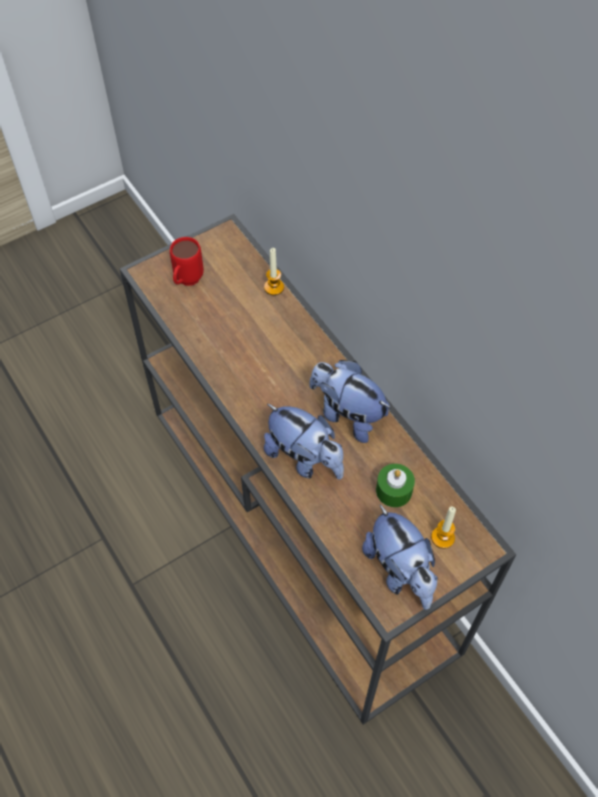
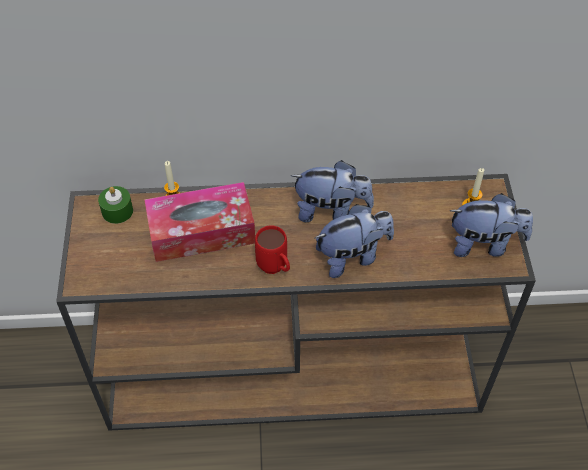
camera: 60 degrees left, 5 degrees down
(186, 282) = (116, 257): red mug -> red mug (275, 269)
(253, 326) = (201, 232): none -> tissue box
(347, 414) = (331, 211): plush toy -> plush toy turned 150 degrees counterclockwise
(394, 490) = (416, 215): green candle -> green candle (117, 211)

